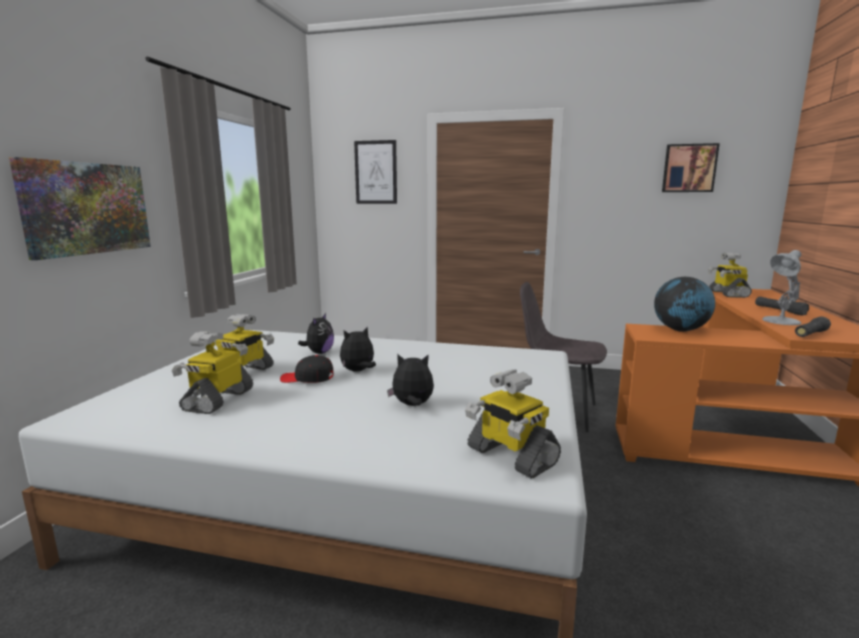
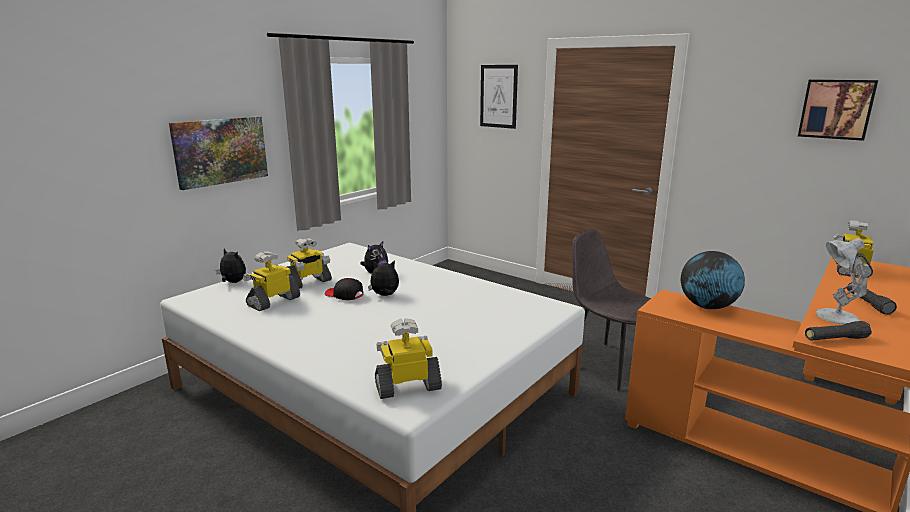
camera: 25 degrees right, 5 degrees up
(412, 405) = (389, 332): plush toy -> plush toy (233, 282)
(510, 456) = (408, 386): toy robot -> toy robot turned 90 degrees clockwise

